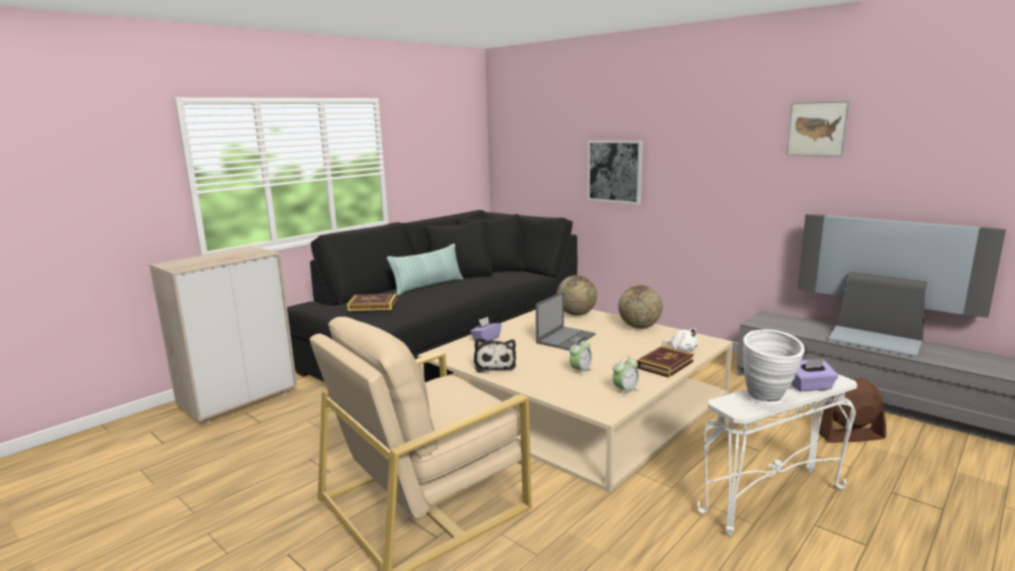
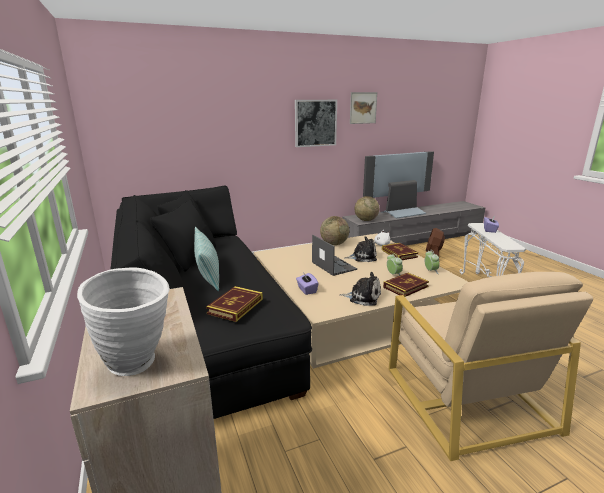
camera: 65 degrees left, 5 degrees up
(549, 382) = (405, 287): none -> book
(576, 314) = (289, 252): globe -> globe (366, 220)
(615, 171) = (237, 143): picture -> picture (315, 123)
(617, 347) = (362, 257): none -> plush toy
(768, 401) = (505, 240): white vase -> white vase (139, 365)

